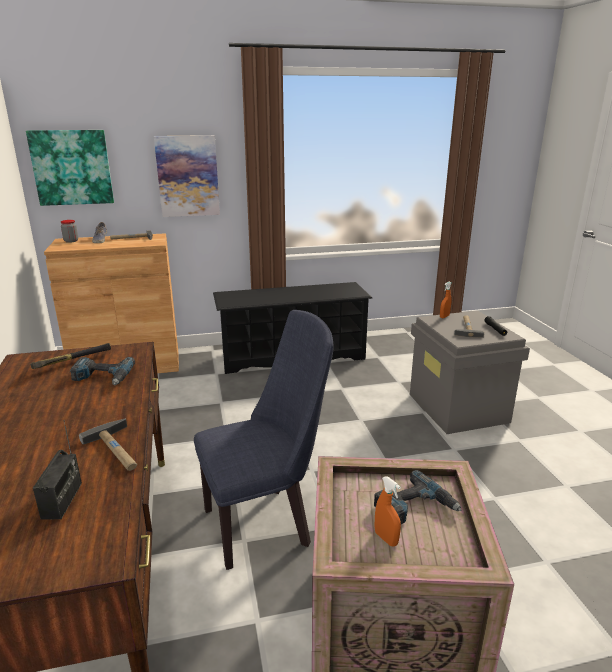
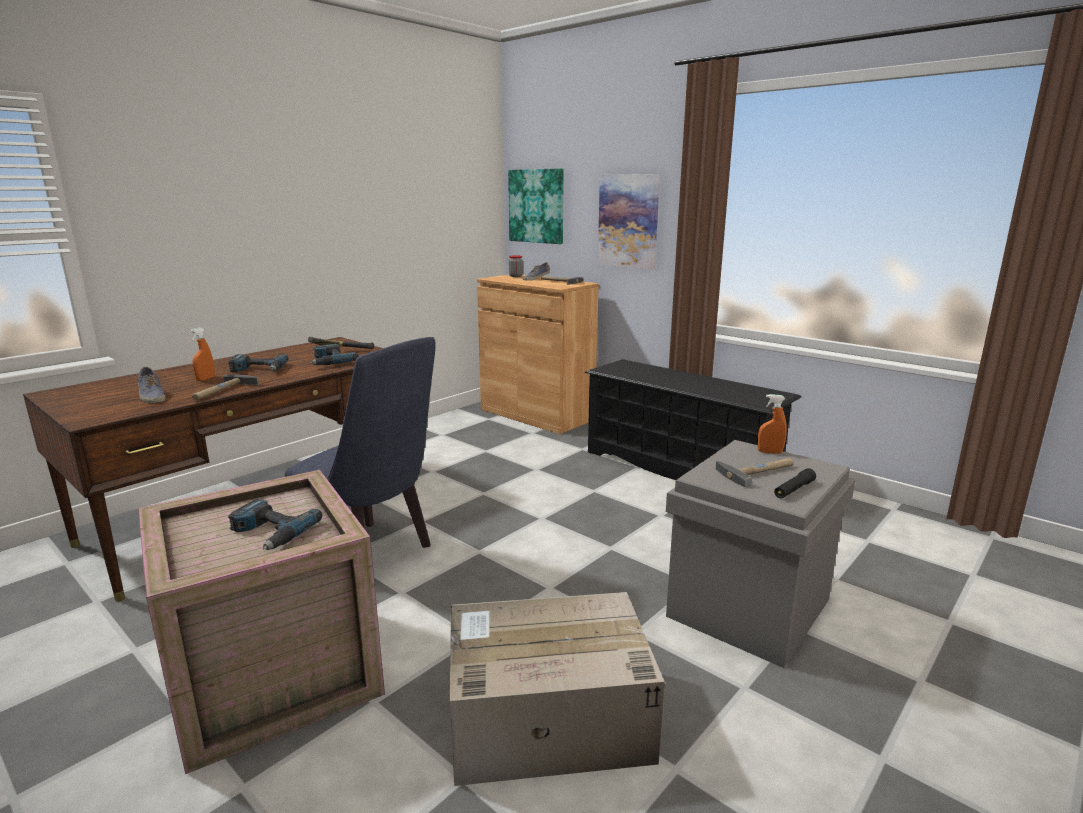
camera: 55 degrees right, 5 degrees down
(62, 500) = (151, 396): radio -> shoe
(64, 417) = (258, 369): none -> power drill
(386, 538) = (211, 530): orange spray bottle -> orange spray bottle (205, 379)
(510, 512) = (545, 718): none -> cardboard box

